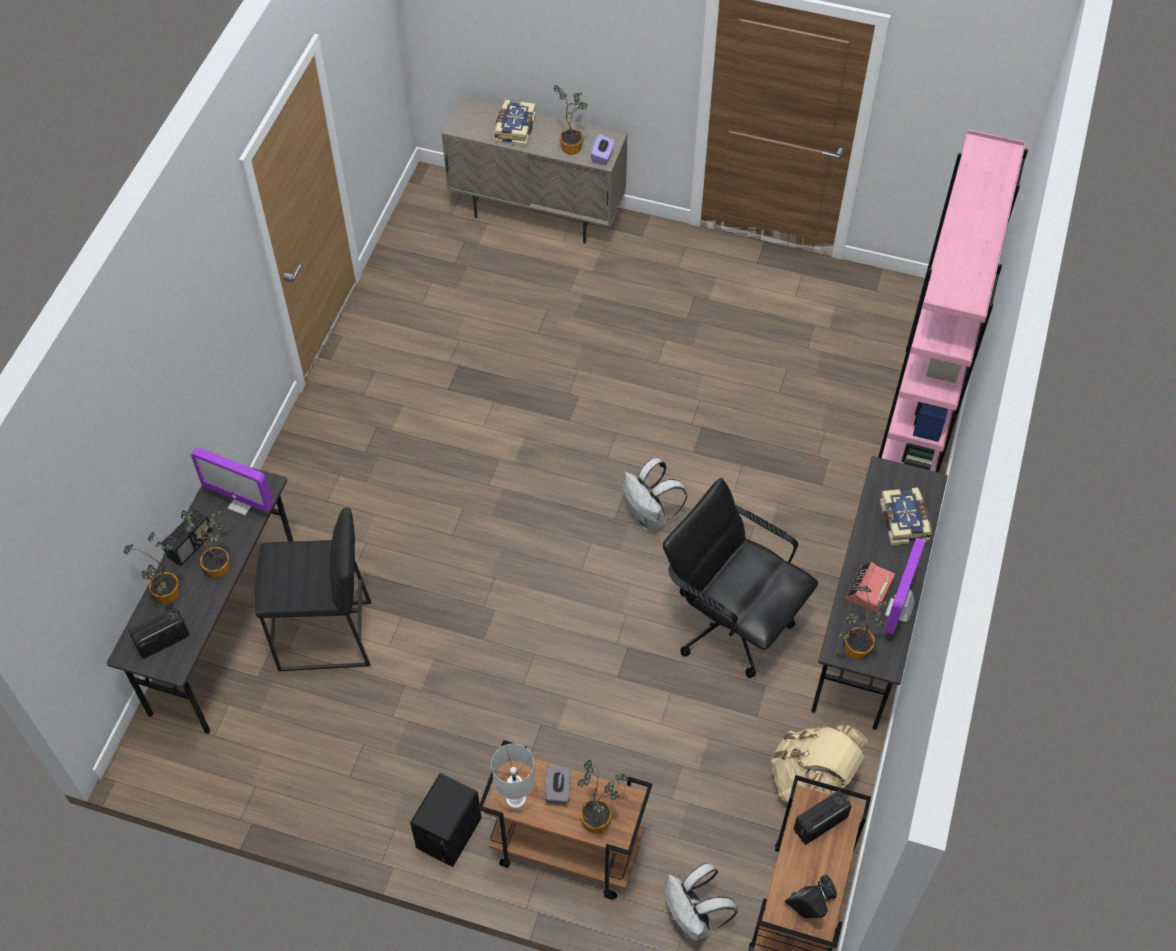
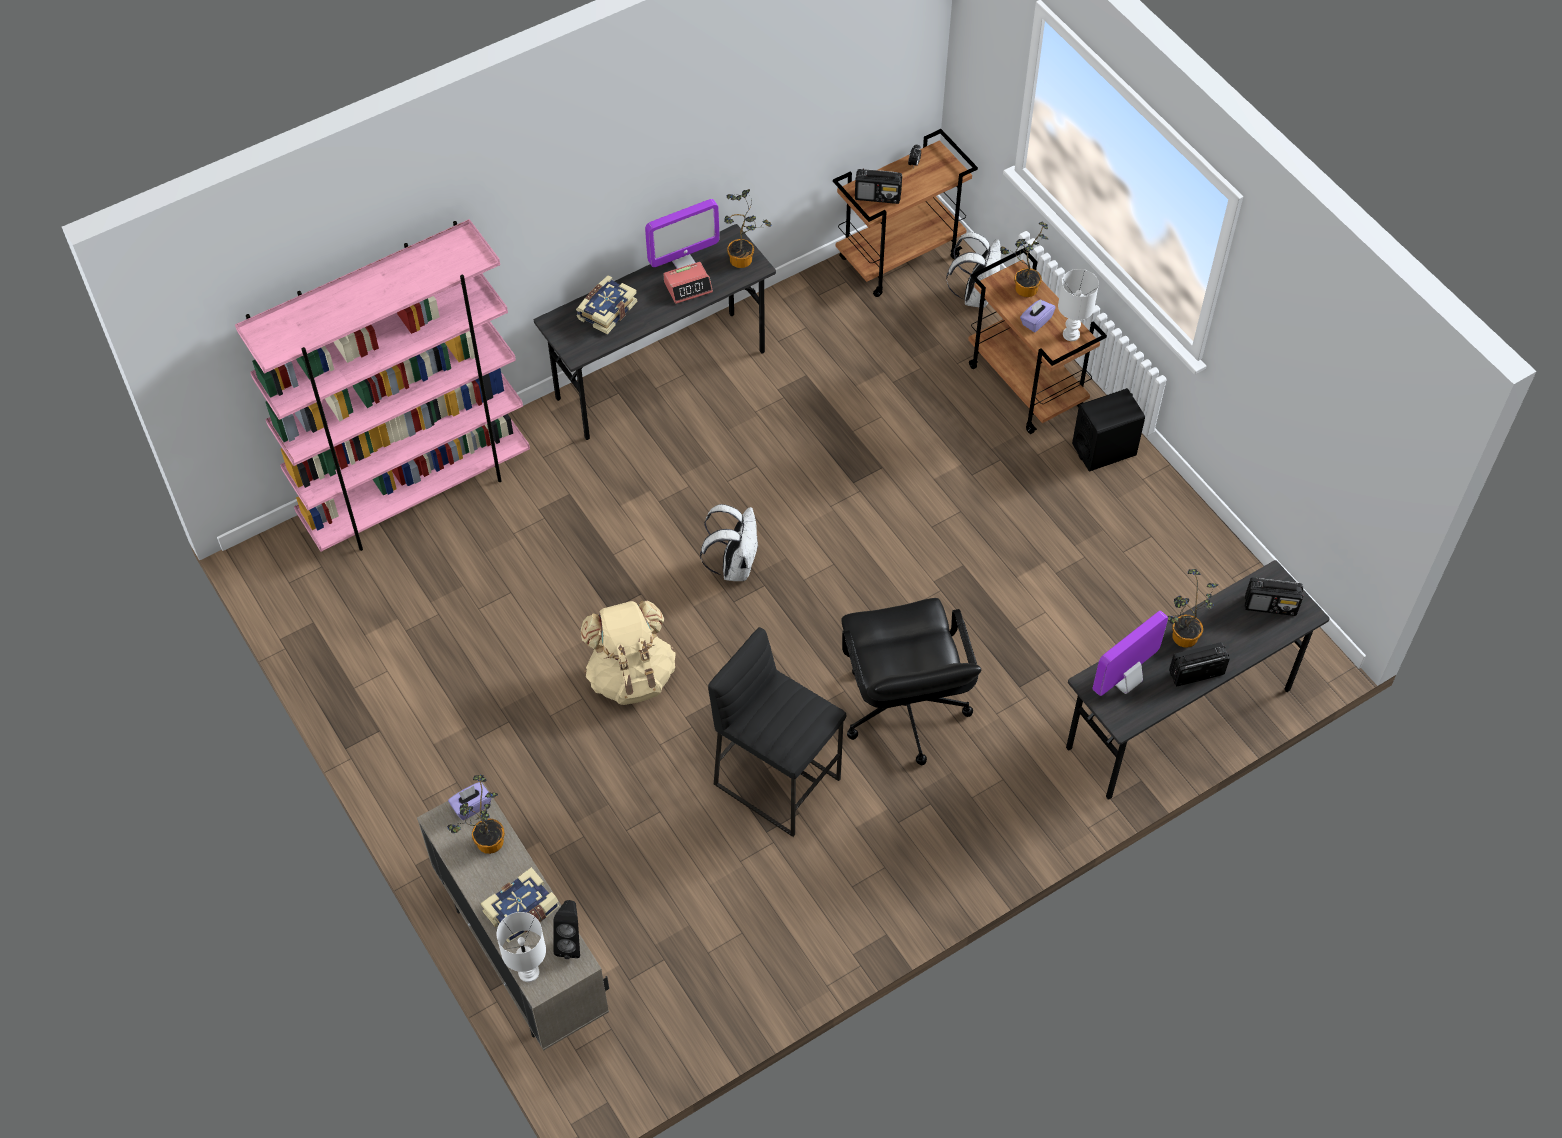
camera: 140 degrees left, 0 degrees up
(167, 596) = (1244, 640): potted plant -> none
(242, 503) = (1125, 681): monitor -> monitor turned 105 degrees counterclockwise
(325, 637) = (1094, 655): black stool -> black stool (778, 780)
(480, 108) = (528, 971): none -> white table lamp
(558, 789) = (1036, 321): grey tissue box -> purple tissue box
(730, 622) = (756, 446): black office chair -> black office chair (903, 711)
(805, 913) = (938, 162): black speaker -> black speaker (570, 941)
(812, 780) = (810, 315): beige backpack -> beige backpack (631, 676)

